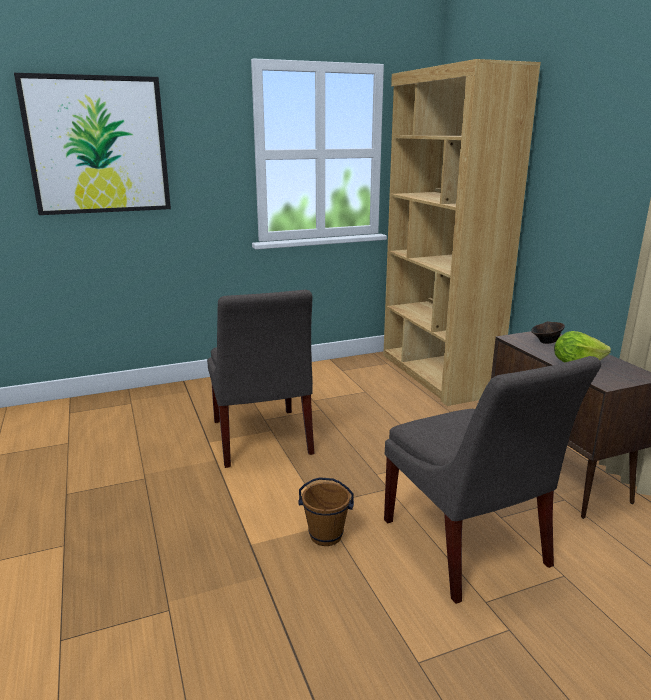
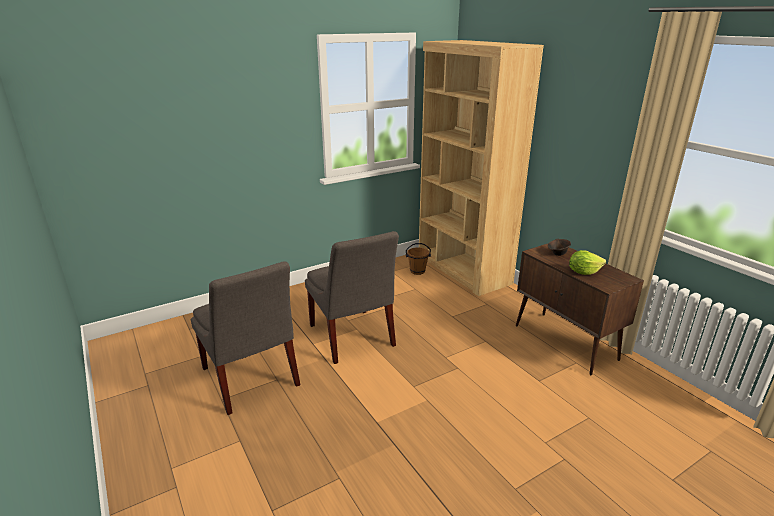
camera: 10 degrees left, 5 degrees up
(98, 146) = (199, 113): picture -> none
(326, 535) = (426, 408): brown bucket -> brown bucket (417, 271)
(467, 547) = (523, 405): grey chair -> grey chair (251, 379)

